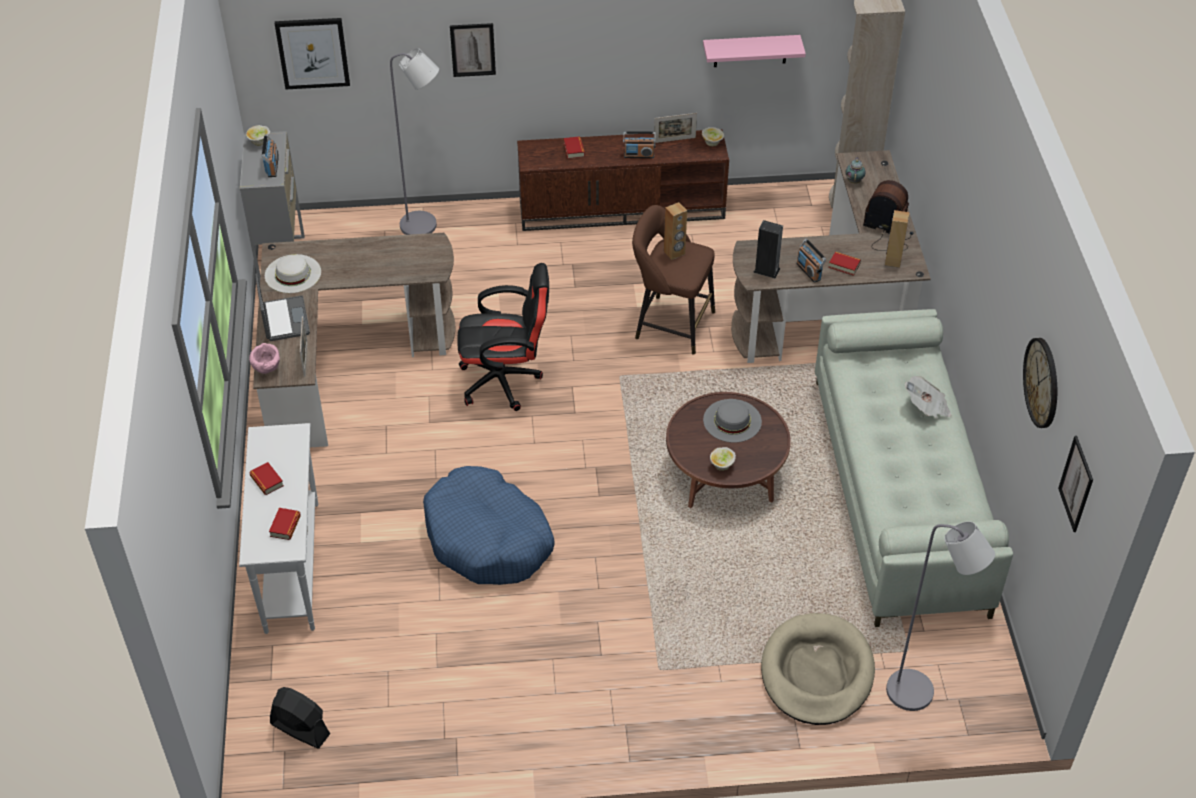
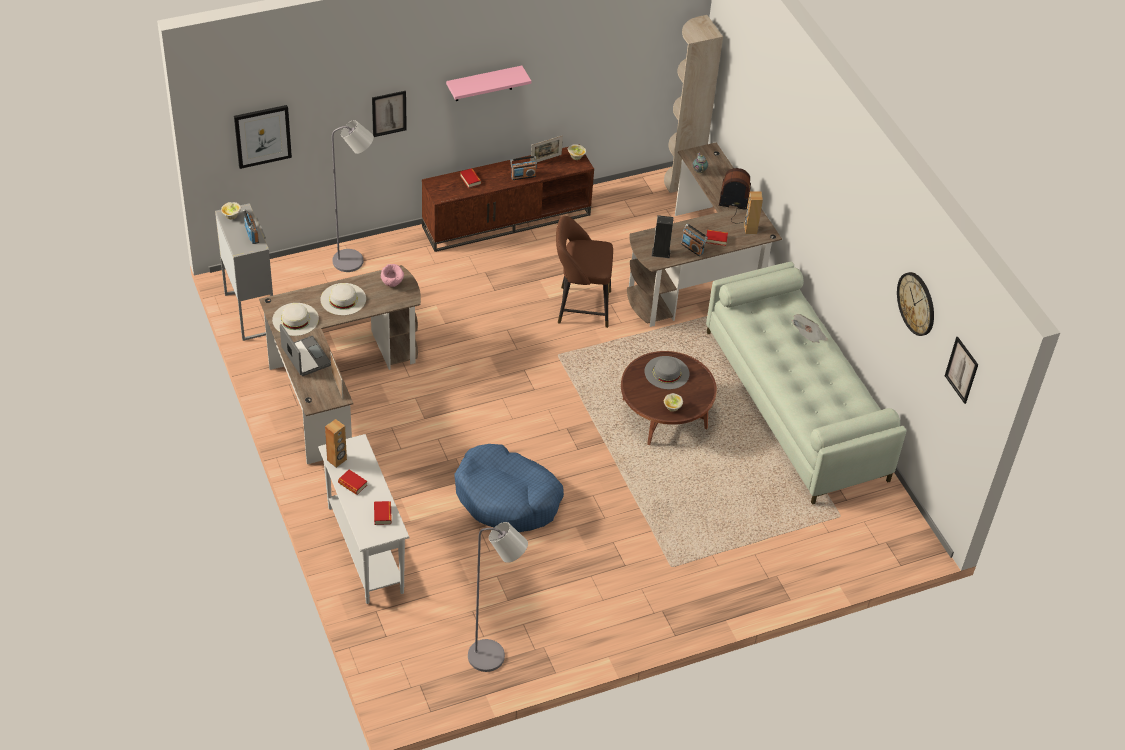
camera: 20 degrees left, 0 degrees up
(267, 369) = (310, 398): pink bowl -> pink bowl (392, 283)
(300, 729) = (424, 666): black fan -> none
(358, 260) = (343, 299): none -> white hat
(506, 382) = (472, 375): black office chair -> none
(674, 253) = (584, 251): brown speaker -> brown speaker (337, 460)
(750, 51) = (600, 81): pink shelf -> pink shelf (484, 83)
(816, 672) = (783, 545): beige dog bed -> none
(918, 695) = (858, 546): grey floor lamp -> grey floor lamp (493, 658)

